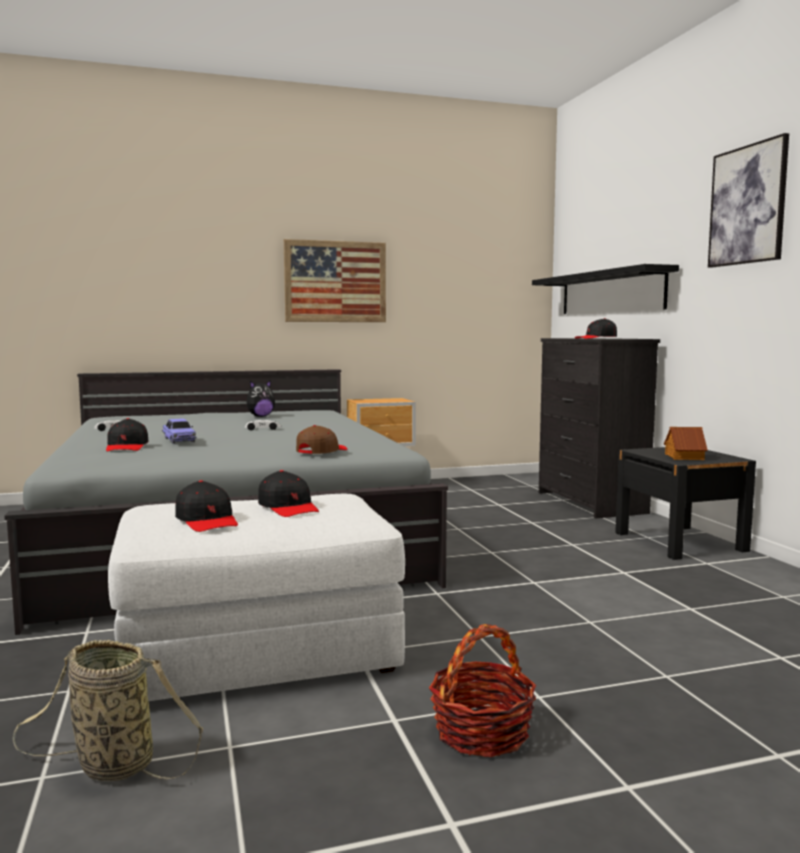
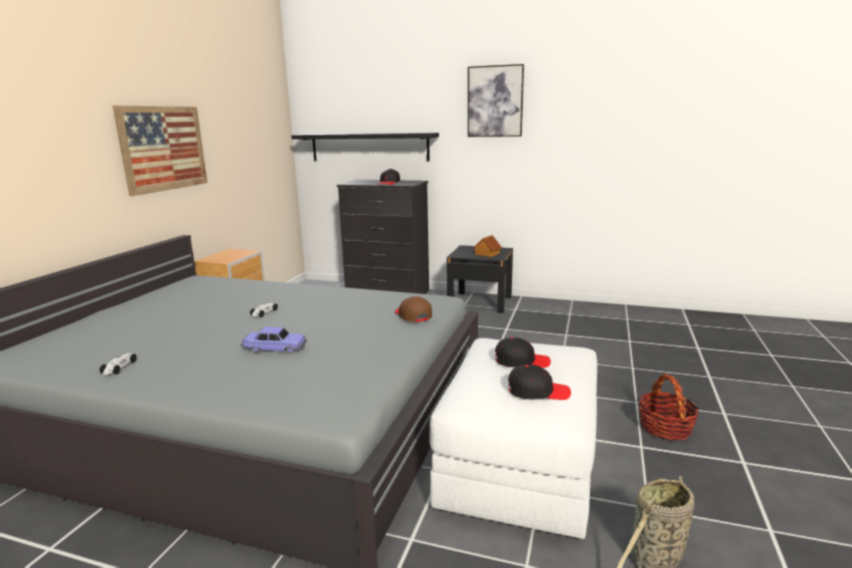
camera: 55 degrees left, 10 degrees up
(127, 447) = (278, 373): black cap -> none
(260, 416) = (181, 301): plush toy -> none

